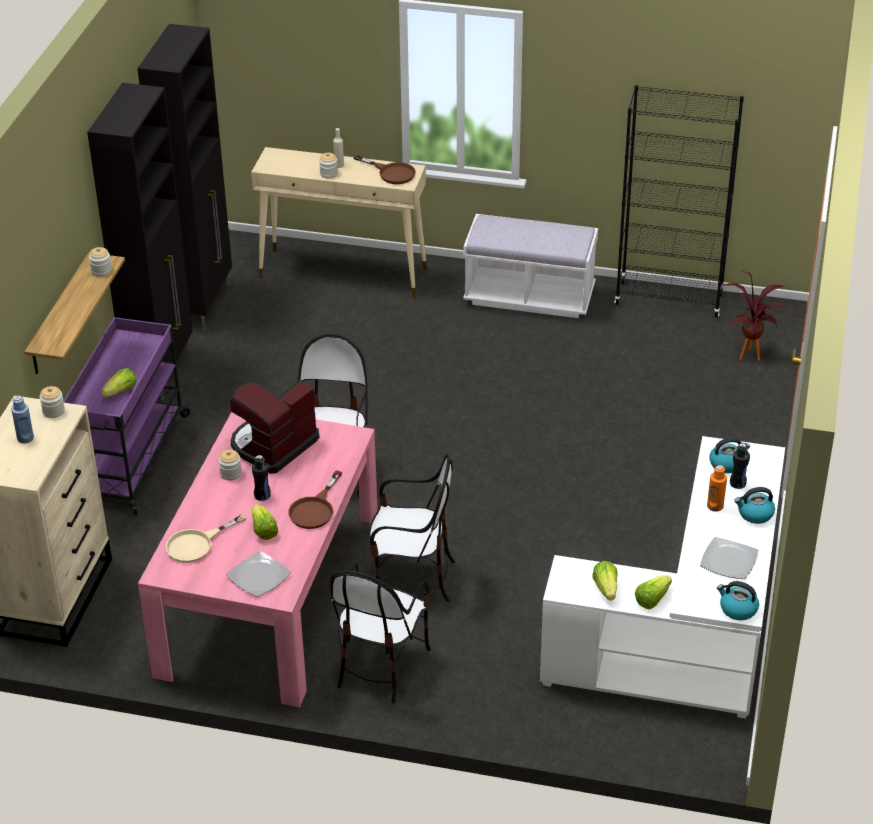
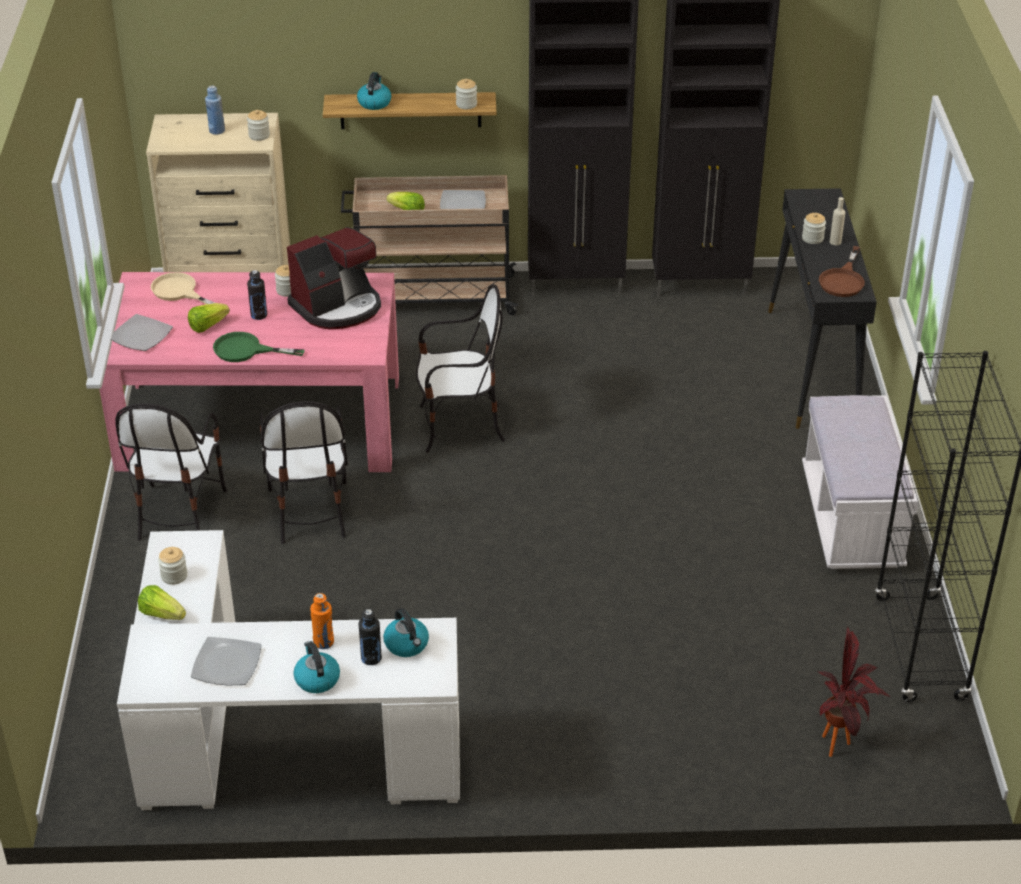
camera: 75 degrees right, 0 degrees up
(129, 357) = (462, 205): none -> plate
(130, 460) = (431, 297): purple cart -> beige cart
(273, 445) = (338, 307): coffee machine -> coffee machine turned 120 degrees clockwise
(315, 509) = (246, 350): brown frying pan -> green frying pan
(344, 273) = (812, 367): beige console table -> black console table
(381, 665) = (179, 513): chair -> chair turned 90 degrees counterclockwise
(606, 588) = (174, 576): lettuce -> jar
(737, 609) = (143, 680): kettle -> kettle (374, 103)

